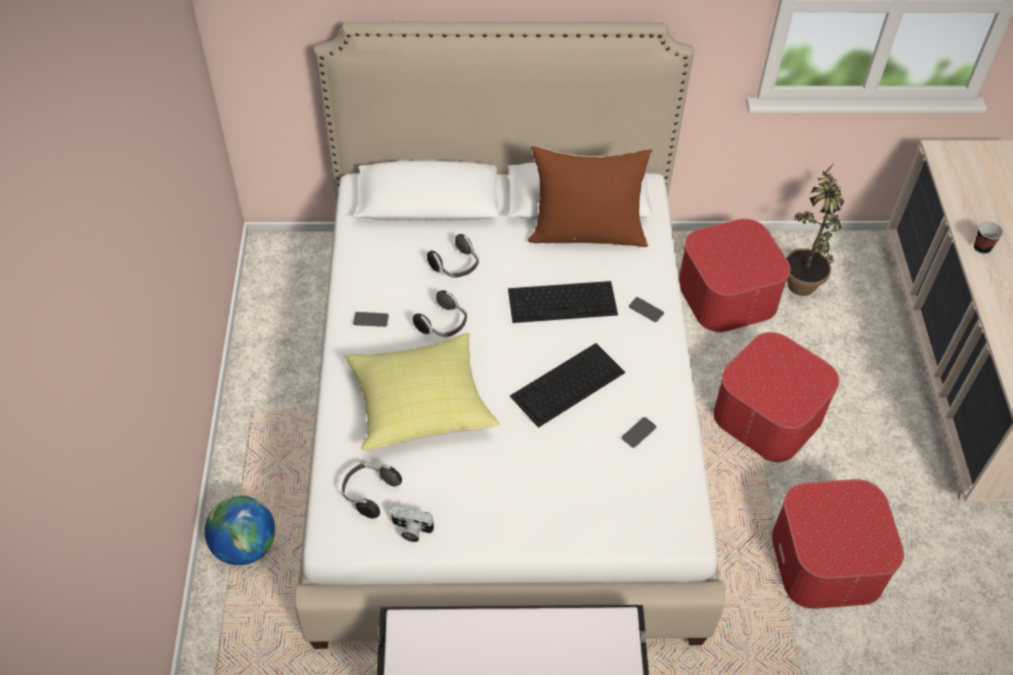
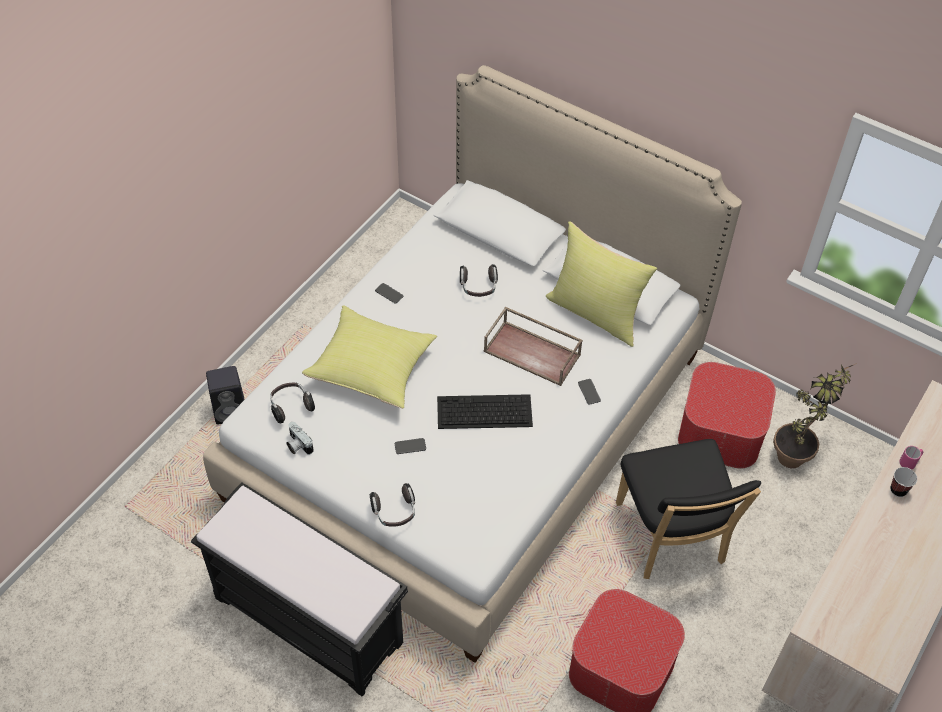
camera: 35 degrees right, 0 degrees up
(245, 546) = (231, 410): globe -> black speaker
(443, 324) = (434, 323): headphones -> headphones (394, 512)
(563, 301) = (533, 353): keyboard -> brown tray
(587, 232) = (596, 313): brown pillow -> yellow pillow
(638, 433) = (504, 473): phone -> phone (410, 446)
(768, 415) = (671, 538): ottoman -> black chair
(968, 219) = (909, 462): none -> pink mug

